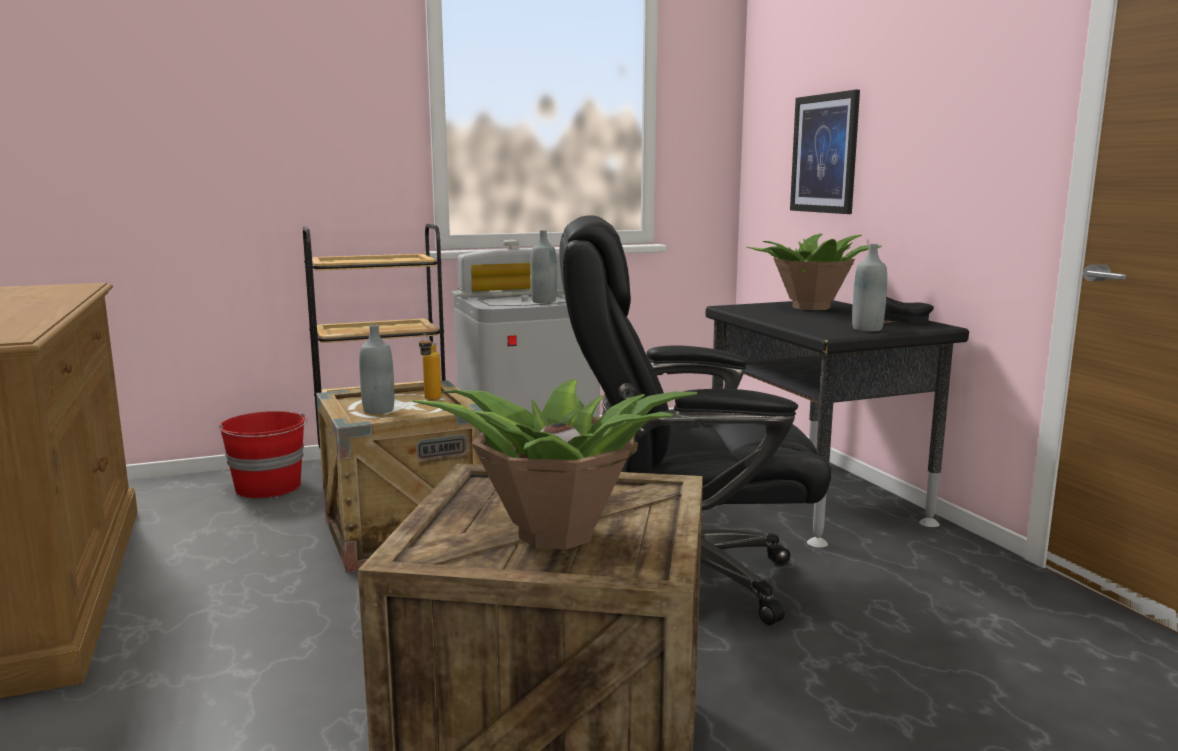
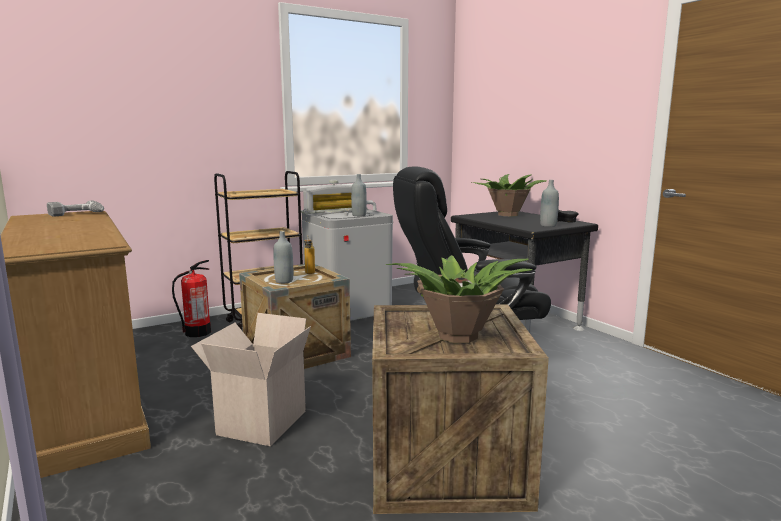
camera: 10 degrees left, 0 degrees up
(56, 288) = (77, 214): none -> power drill
(269, 487) = (197, 332): red bucket -> fire extinguisher
(280, 652) = (260, 421): none -> cardboard box
(824, 153) = (507, 129): picture -> none

